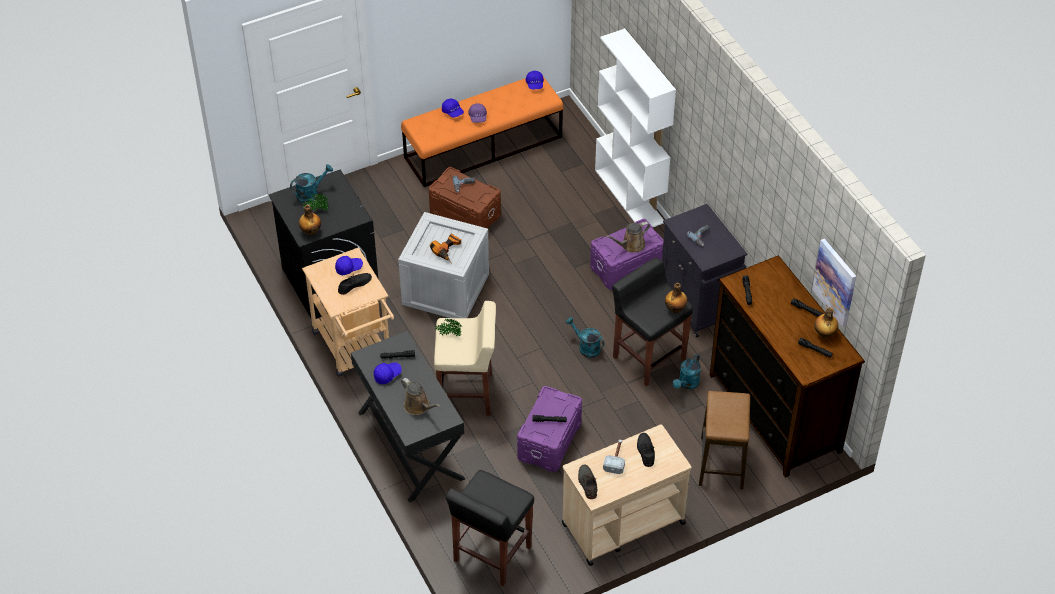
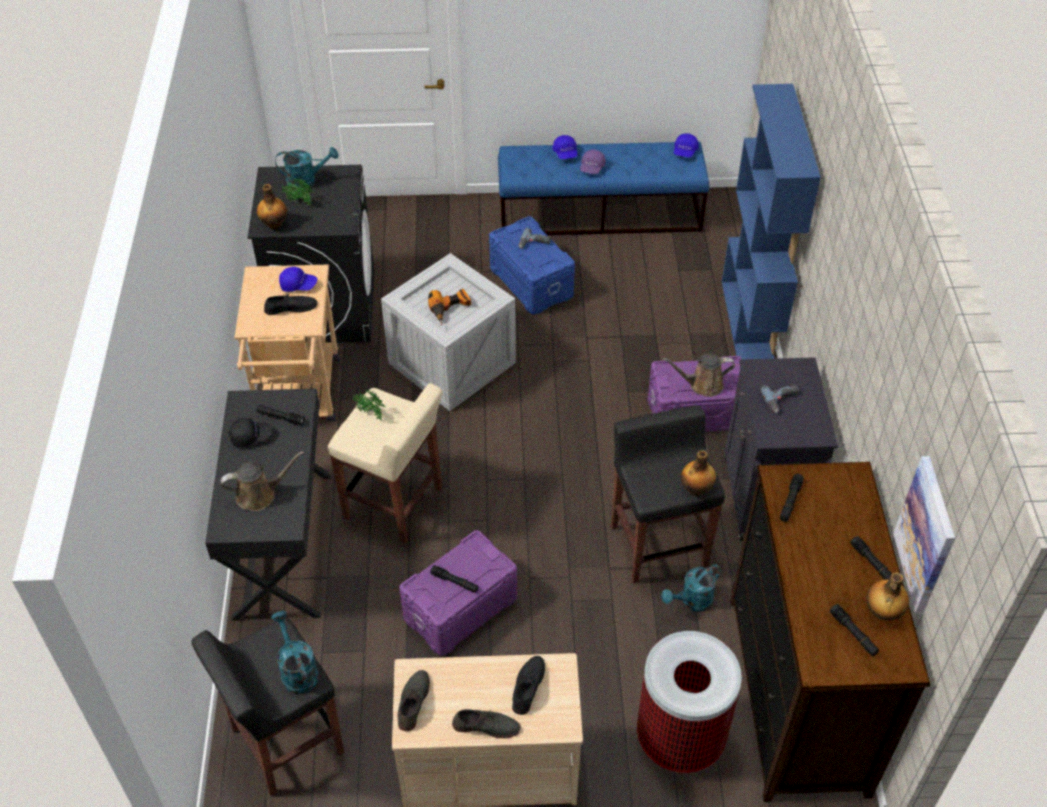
camera: 25 degrees right, 0 degrees up
(387, 375) = (251, 437): blue cap -> black cap
(418, 406) = (260, 494): brown watering can -> brown watering can turned 90 degrees counterclockwise
(465, 214) = (530, 283): brown storage box -> blue storage box
(483, 147) = (600, 214): orange bench -> blue bench
(586, 347) = (582, 499): turquoise watering can -> turquoise watering can (297, 670)
(616, 458) = (478, 680): hammer -> none
(630, 196) = (749, 327): white bookcase -> blue bookcase
(635, 479) = (486, 726): none -> grey shoe
(722, 463) = (680, 739): stool -> trash can

